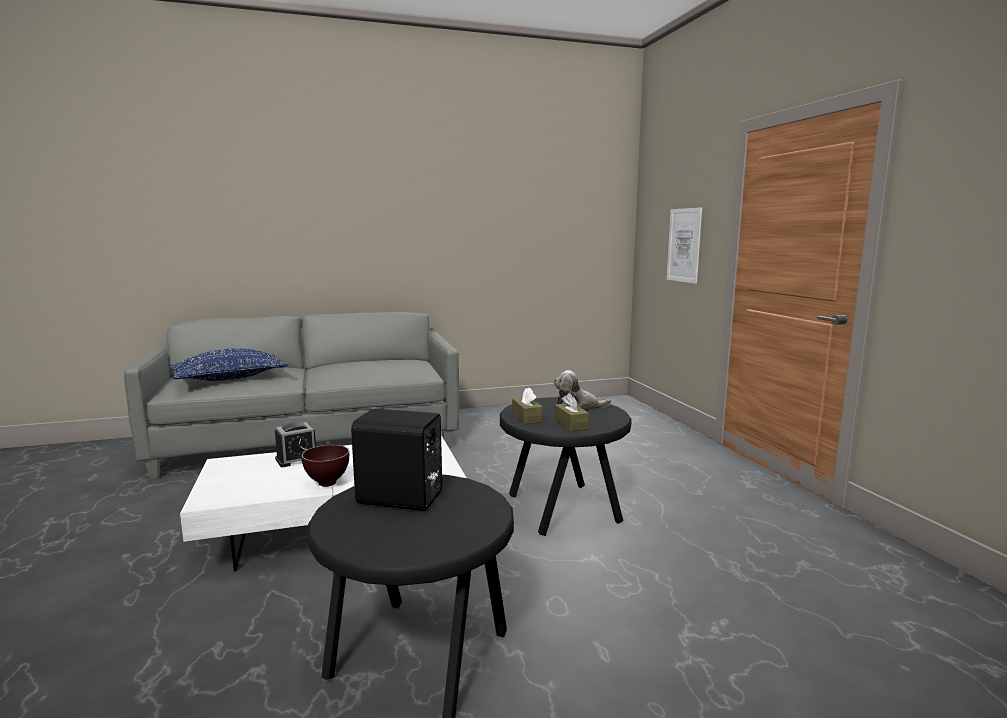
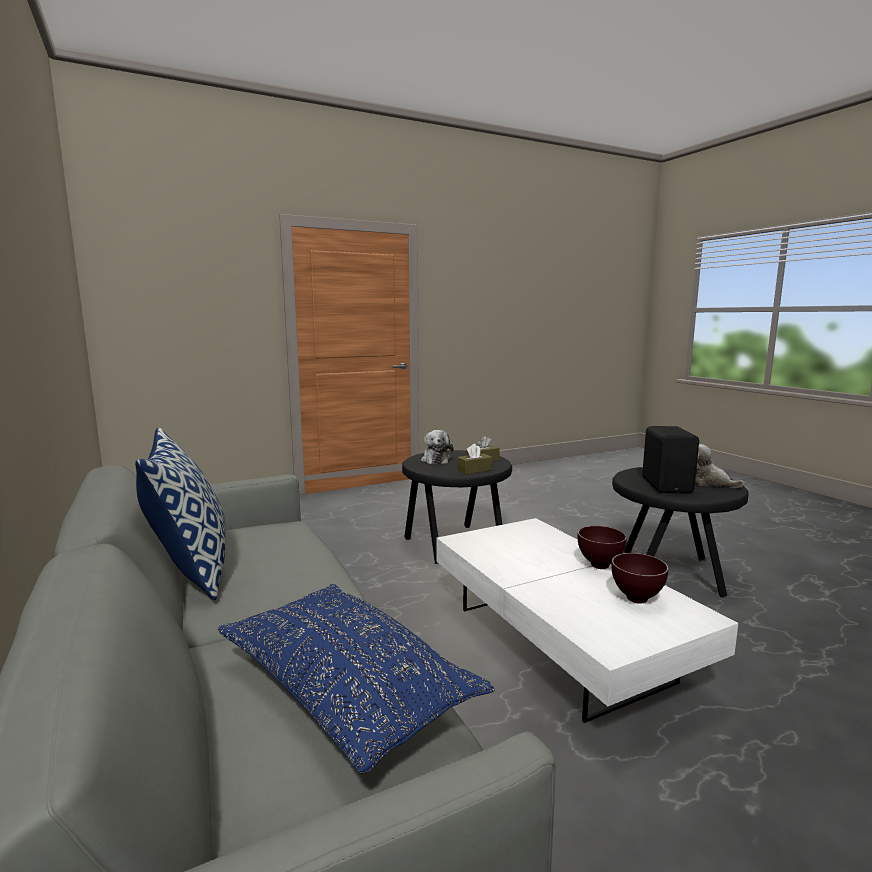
camera: 100 degrees left, 0 degrees up
(260, 484) = (635, 600): none -> brown bowl
(297, 459) = (557, 598): alarm clock -> none
(362, 360) = (191, 570): none -> pillow
(393, 535) = (708, 482): none -> plush toy
(684, 245) = (210, 324): picture -> none

